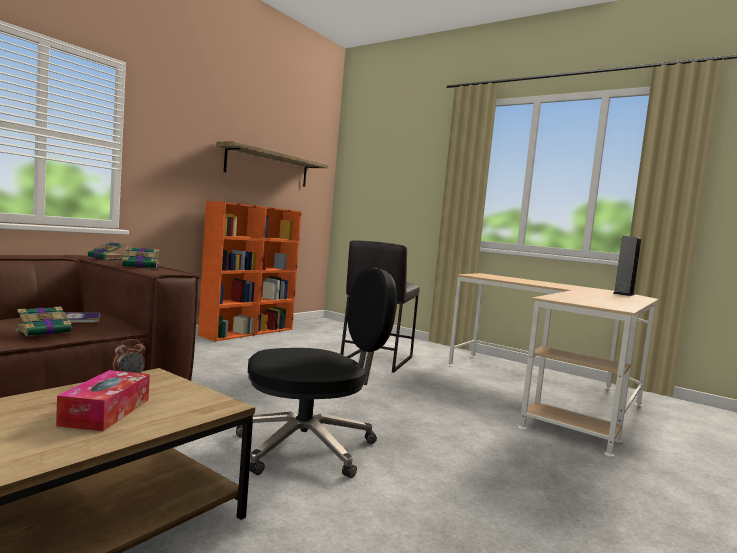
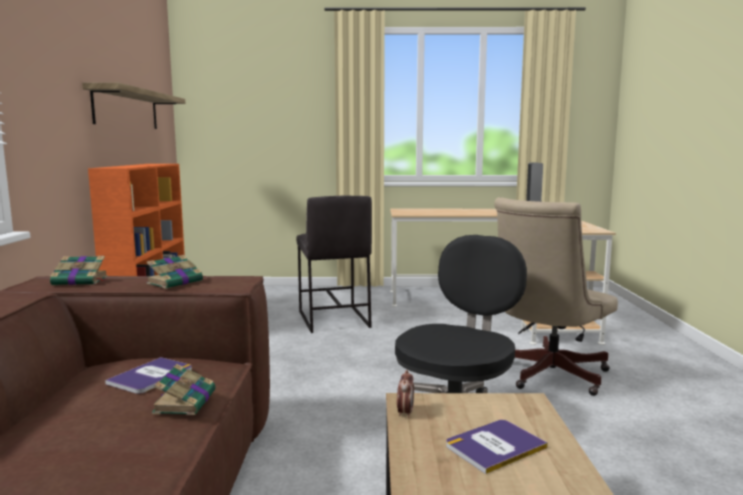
camera: 35 degrees left, 5 degrees up
(106, 412) = (495, 446): tissue box -> book
(472, 453) = (546, 375): none -> beige office chair

